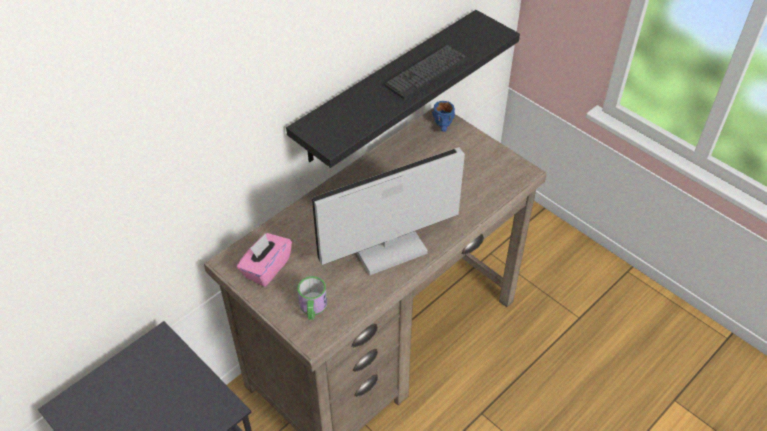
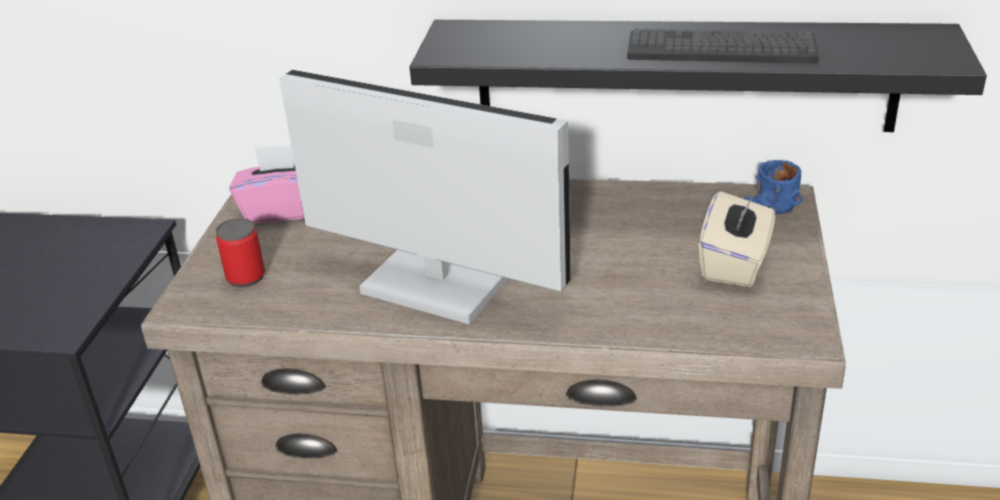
camera: 55 degrees right, 15 degrees down
(313, 308) = (246, 277): mug -> can
(466, 158) = (735, 263): none -> beige tissue box

